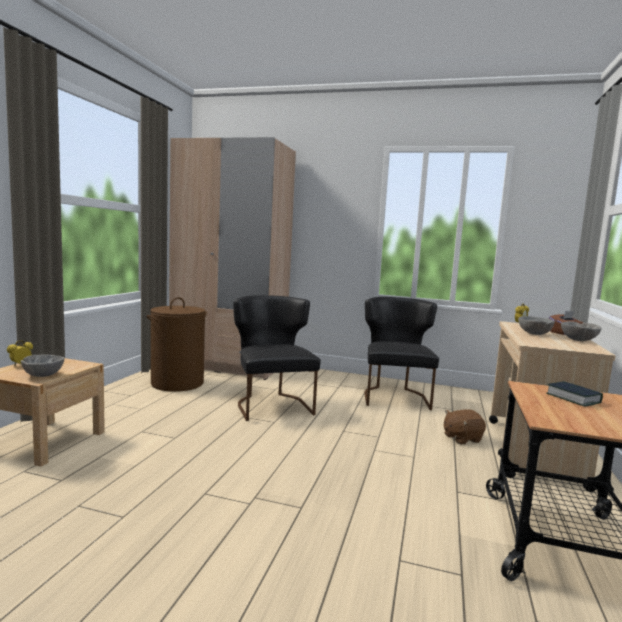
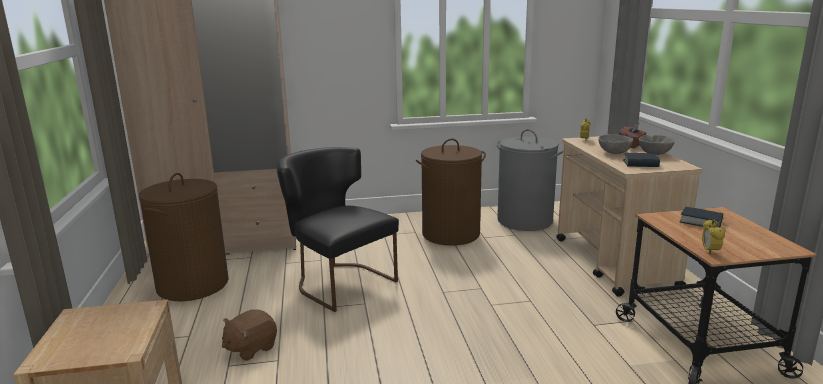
camera: 25 degrees left, 10 degrees up
(20, 365) = (55, 336): alarm clock -> alarm clock (710, 251)
(42, 375) = (118, 343): grey bowl -> none
(394, 396) = (451, 234): black chair -> brown laundry basket
(461, 438) = (550, 266): brown plush toy -> brown plush toy (250, 348)
(473, 402) = (525, 220): none -> grey laundry basket
(549, 343) = (641, 164): none -> book

